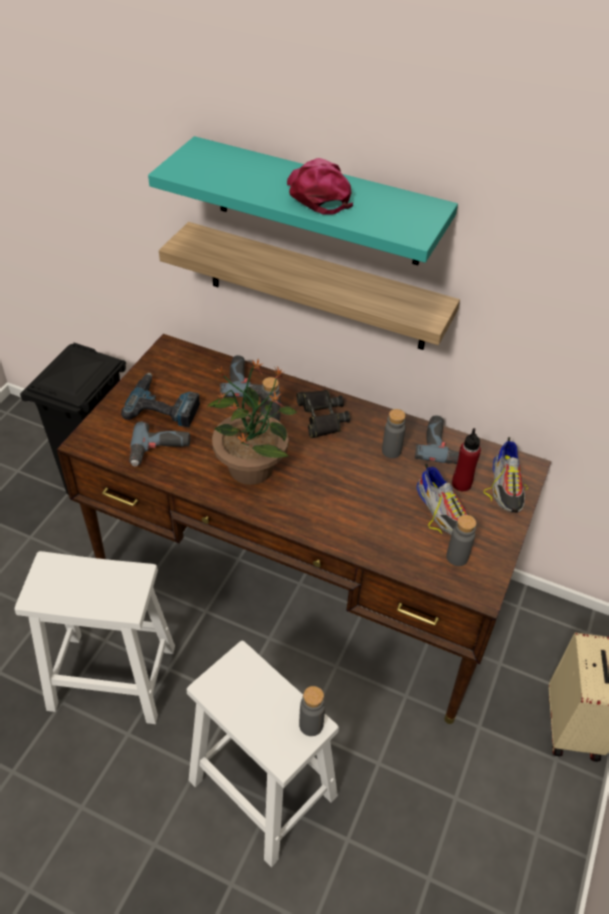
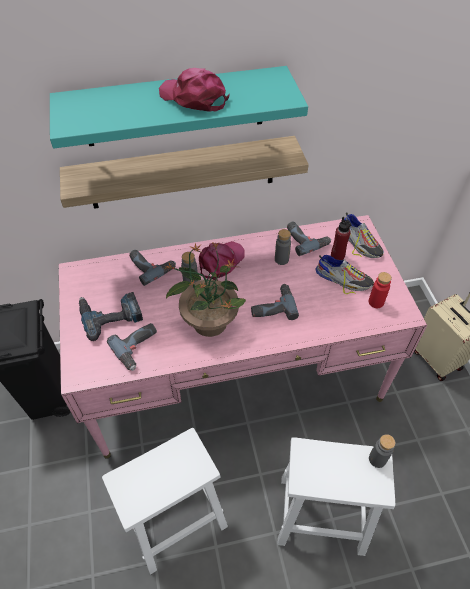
camera: 35 degrees left, 5 degrees up
(300, 580) = (235, 374): brown desk -> pink desk
(321, 417) = (221, 262): black binoculars -> pink cap
(332, 490) = (272, 306): none -> power drill
(457, 557) = (376, 302): grey bottle -> red bottle

